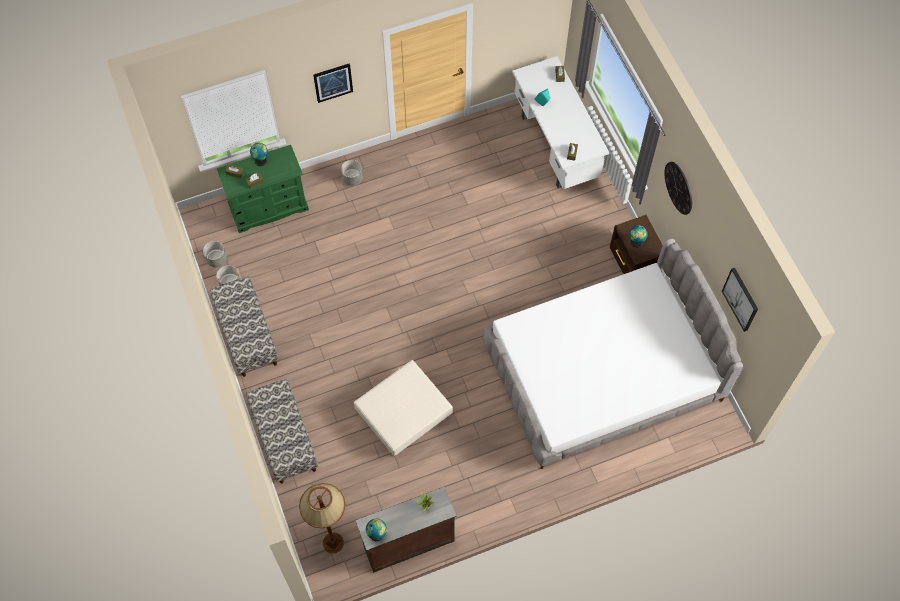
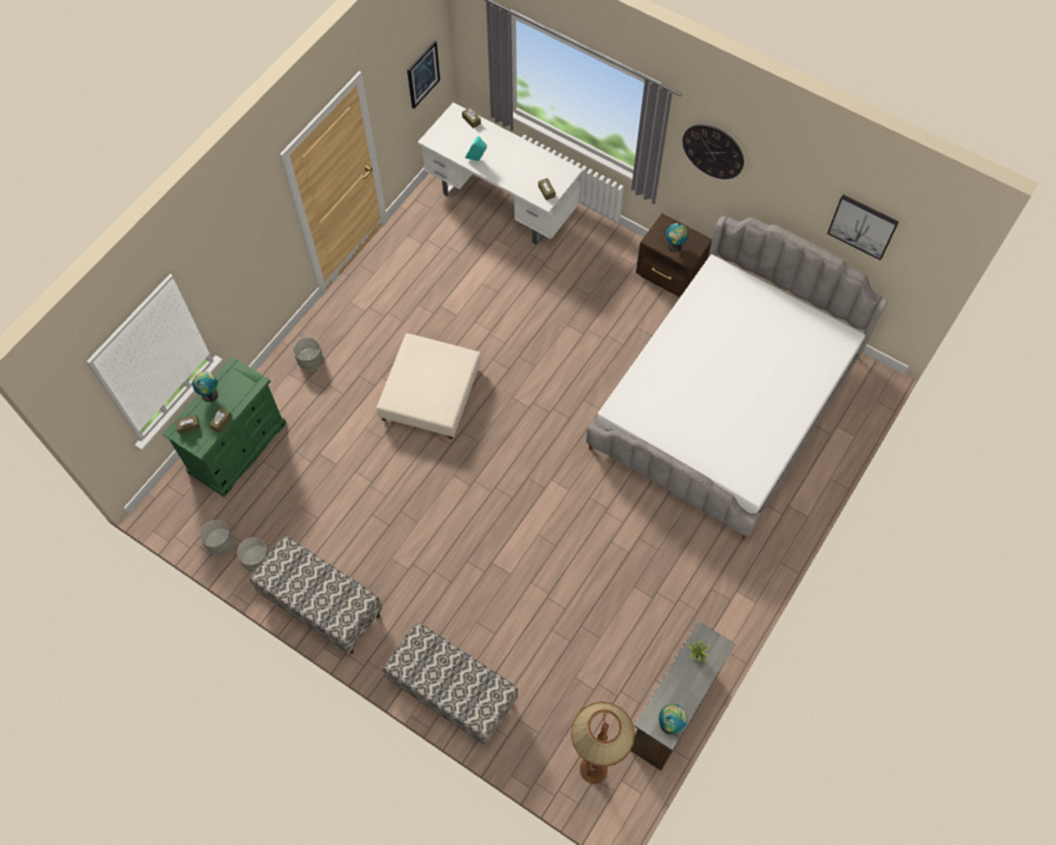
camera: 35 degrees left, 0 degrees up
(333, 82) = (247, 251): picture -> picture (423, 74)
(403, 414) = (560, 577): beige ottoman -> beige ottoman (430, 394)

